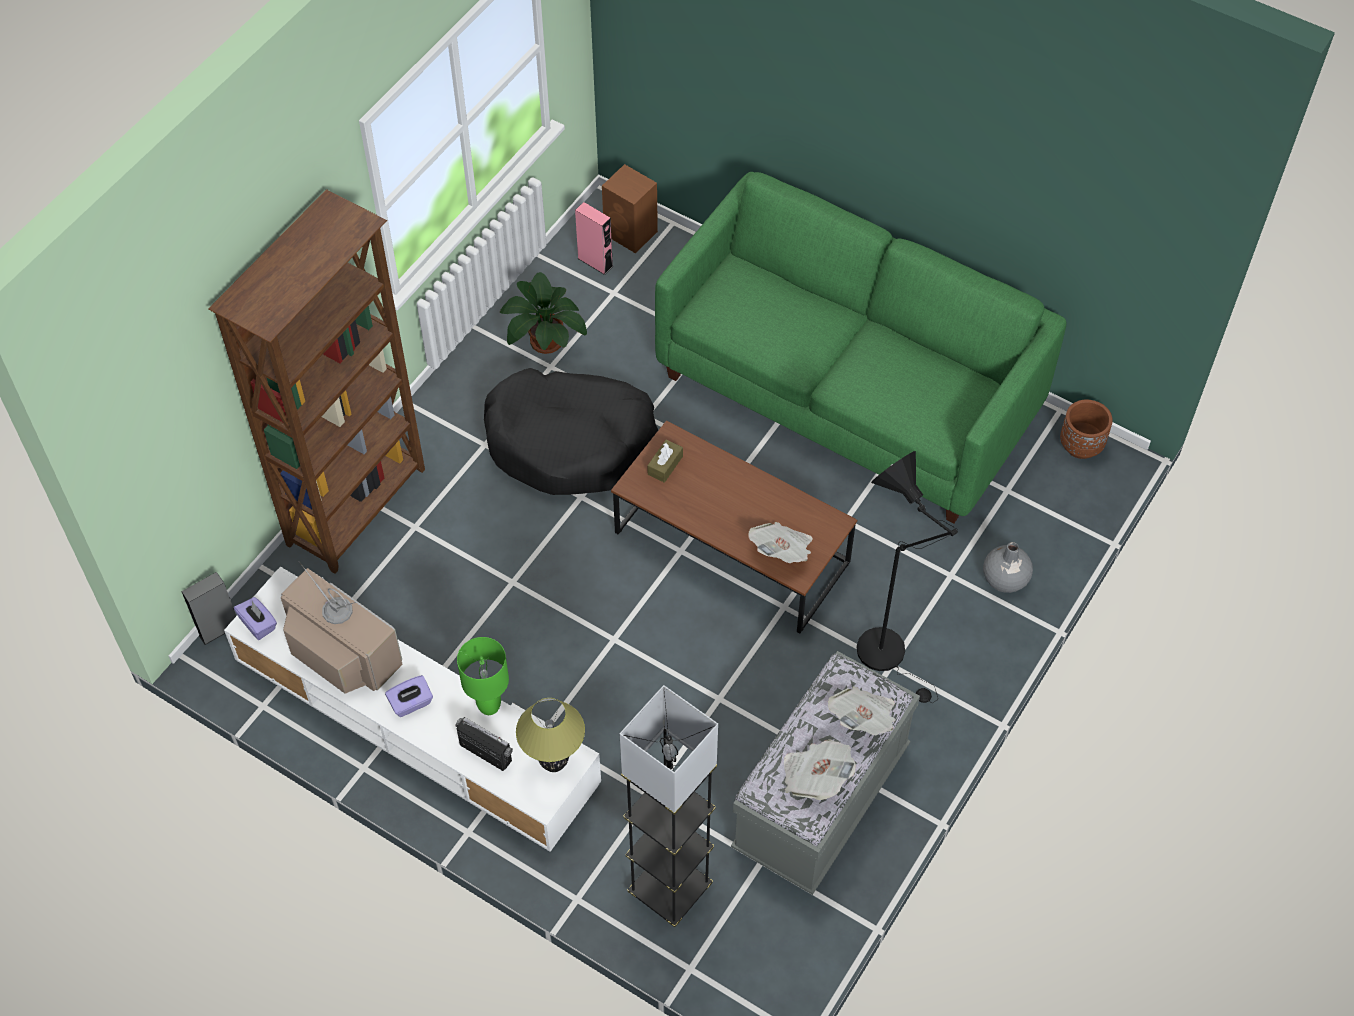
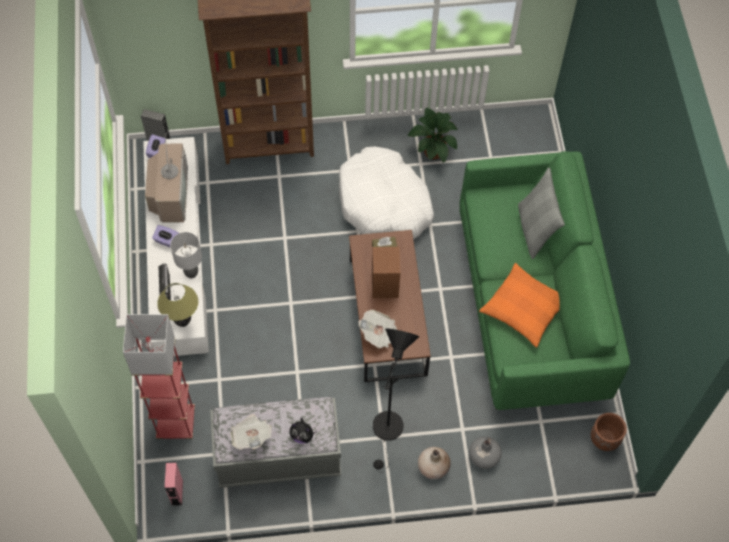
camera: 50 degrees right, 5 degrees up
(488, 706) = (191, 272): green table lamp -> grey table lamp
(571, 443) = (384, 204): black dog bed -> white dog bed
(595, 262) = (501, 136): pink speaker -> pink speaker (177, 493)
(631, 233) = (534, 139): brown speaker -> brown speaker (385, 286)
(669, 890) = (176, 423): black floor lamp -> red floor lamp
(795, 294) = (535, 229): none -> grey pillow
(863, 719) = (302, 435): newspaper -> plush toy
(891, 377) = (524, 309): none -> orange pillow
(975, 639) = (433, 467): none -> beige vase

